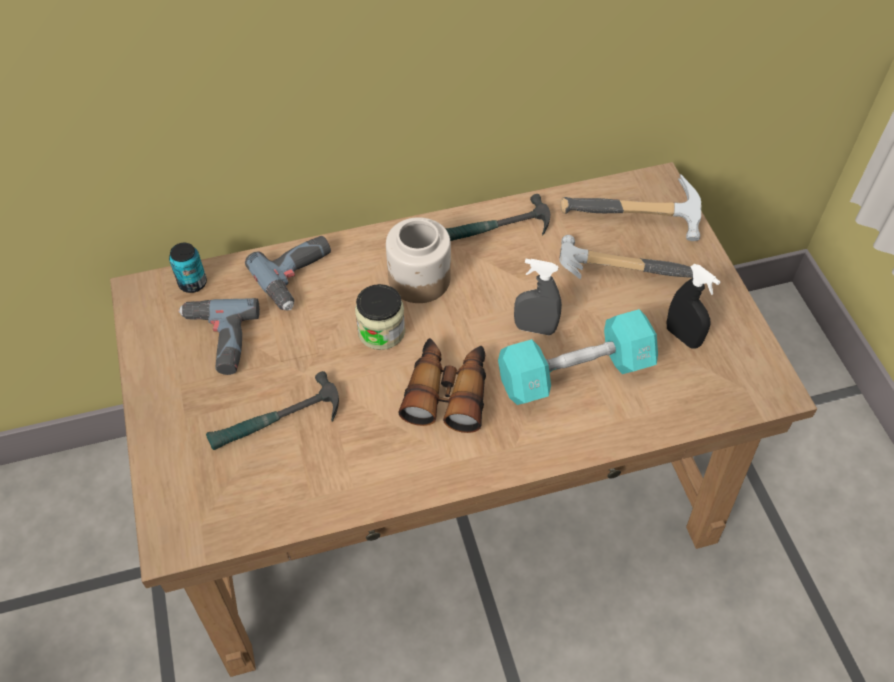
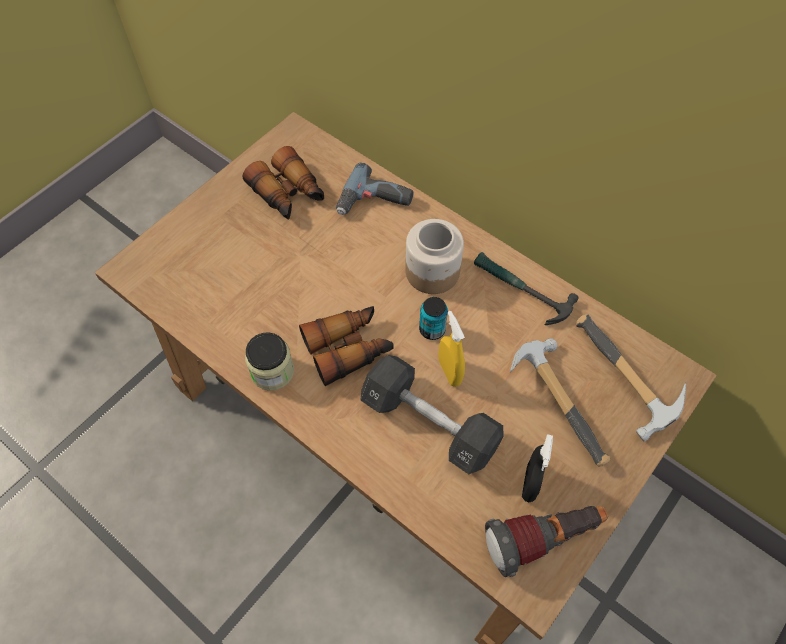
camera: 55 degrees right, 5 degrees up
(193, 283) = (322, 152): can -> can (432, 329)
(217, 340) = (288, 194): power drill -> binoculars
(276, 422) = (250, 265): hammer -> none
(381, 331) = (368, 277): jar -> jar (272, 371)
(535, 328) = (449, 372): grey spray bottle -> yellow spray bottle
(575, 373) = (430, 423): turquoise dumbbell -> black dumbbell
(736, 357) = (543, 539): none -> flashlight

